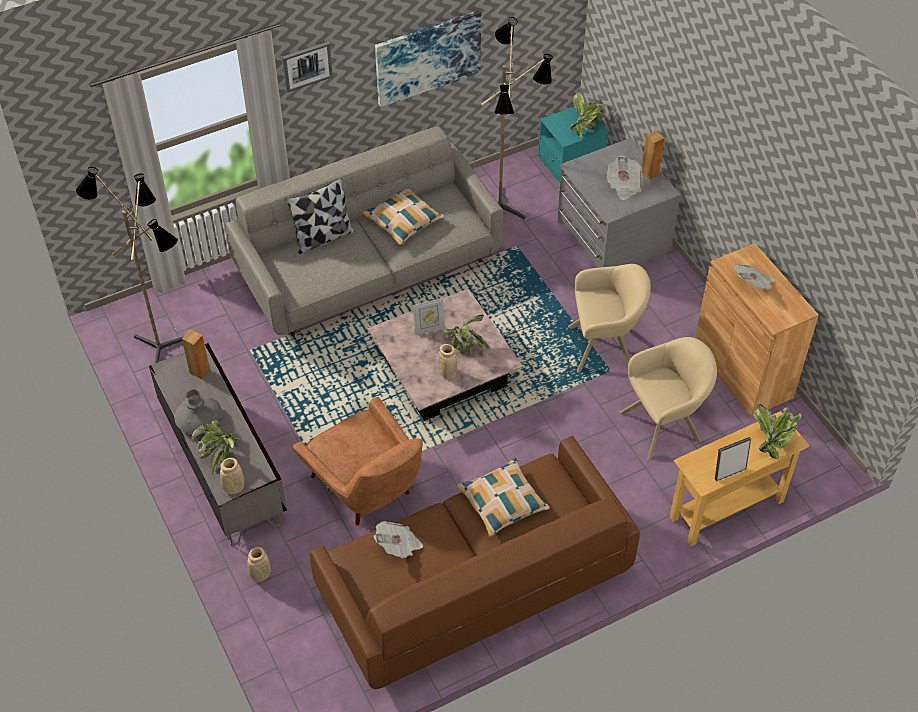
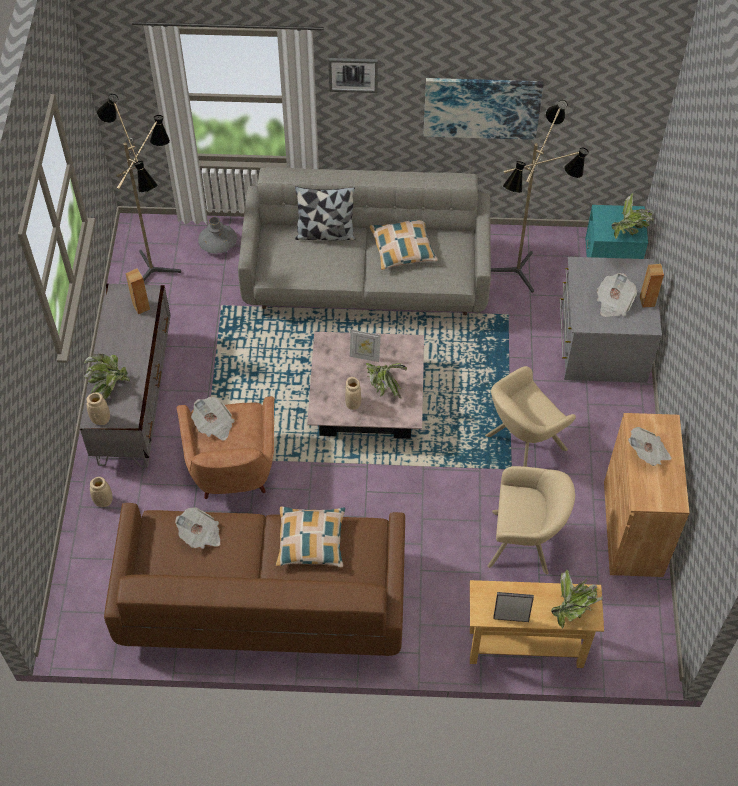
camera: 30 degrees right, 5 degrees up
(199, 420) = (113, 348): grey vase -> grey vase (218, 243)
(338, 447) = (214, 425): none -> newspaper
(605, 347) = (522, 444): beige armchair -> beige armchair turned 120 degrees clockwise

